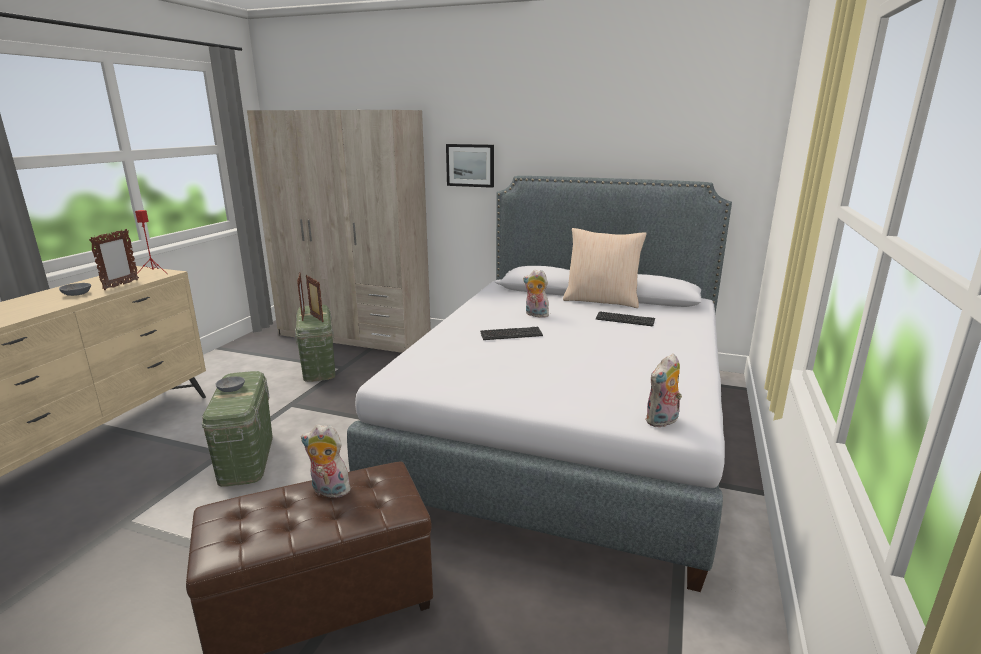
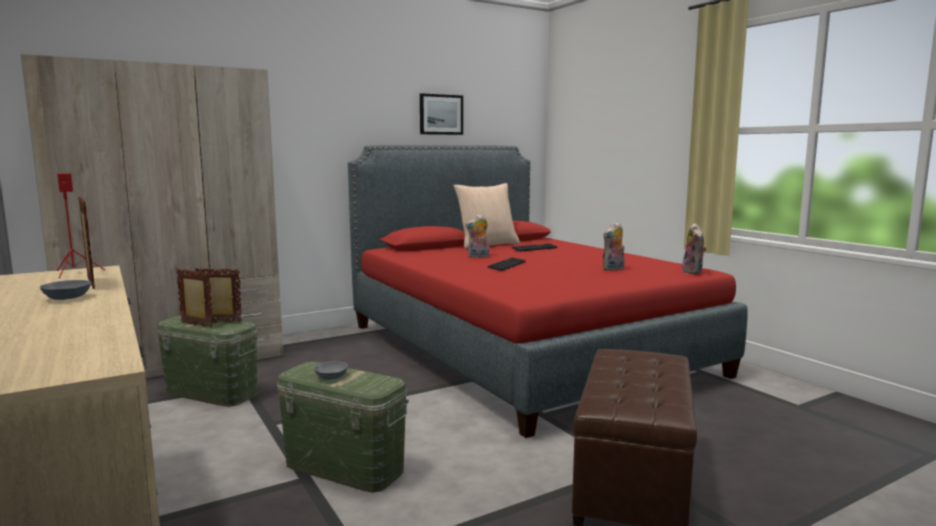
camera: 50 degrees left, 10 degrees down
(328, 491) = (621, 369): plush toy -> plush toy (613, 269)
(470, 165) = (308, 137): picture -> picture (441, 114)
(565, 426) = (522, 349): grey bed -> red bed

